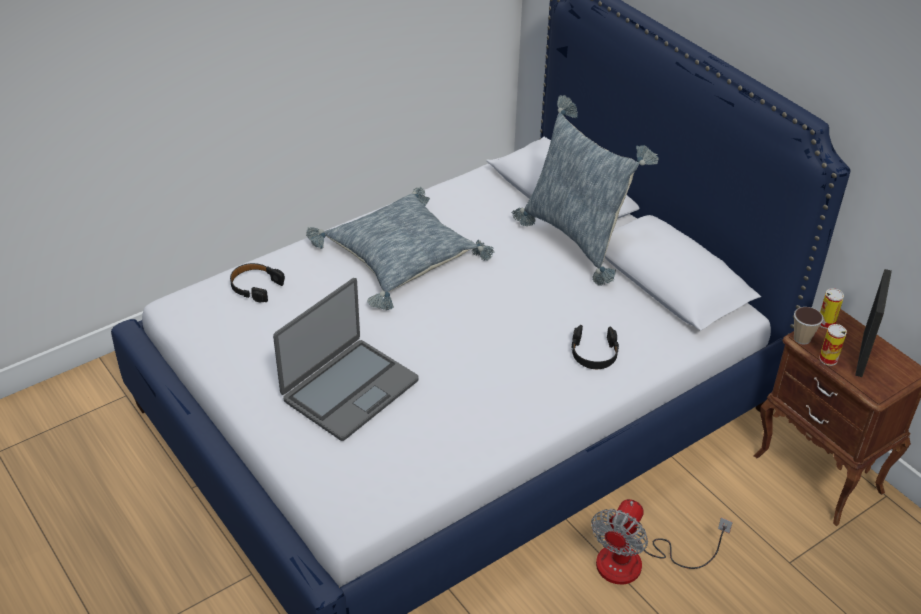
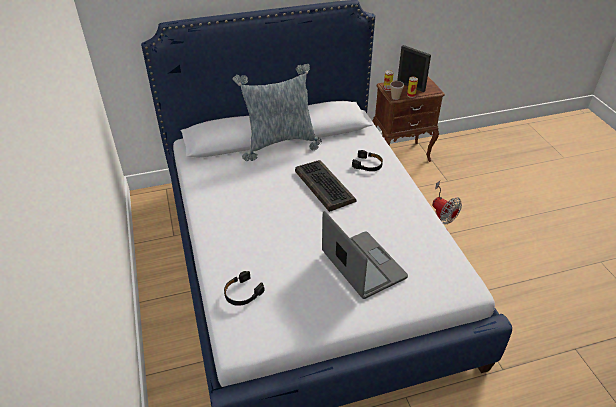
camera: 70 degrees left, 0 degrees up
(399, 253) = (245, 217): pillow -> none
(508, 313) = (323, 186): none -> keyboard

